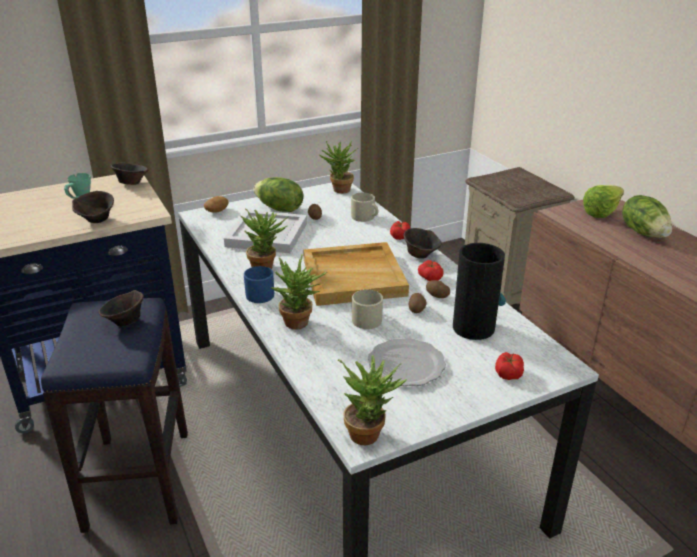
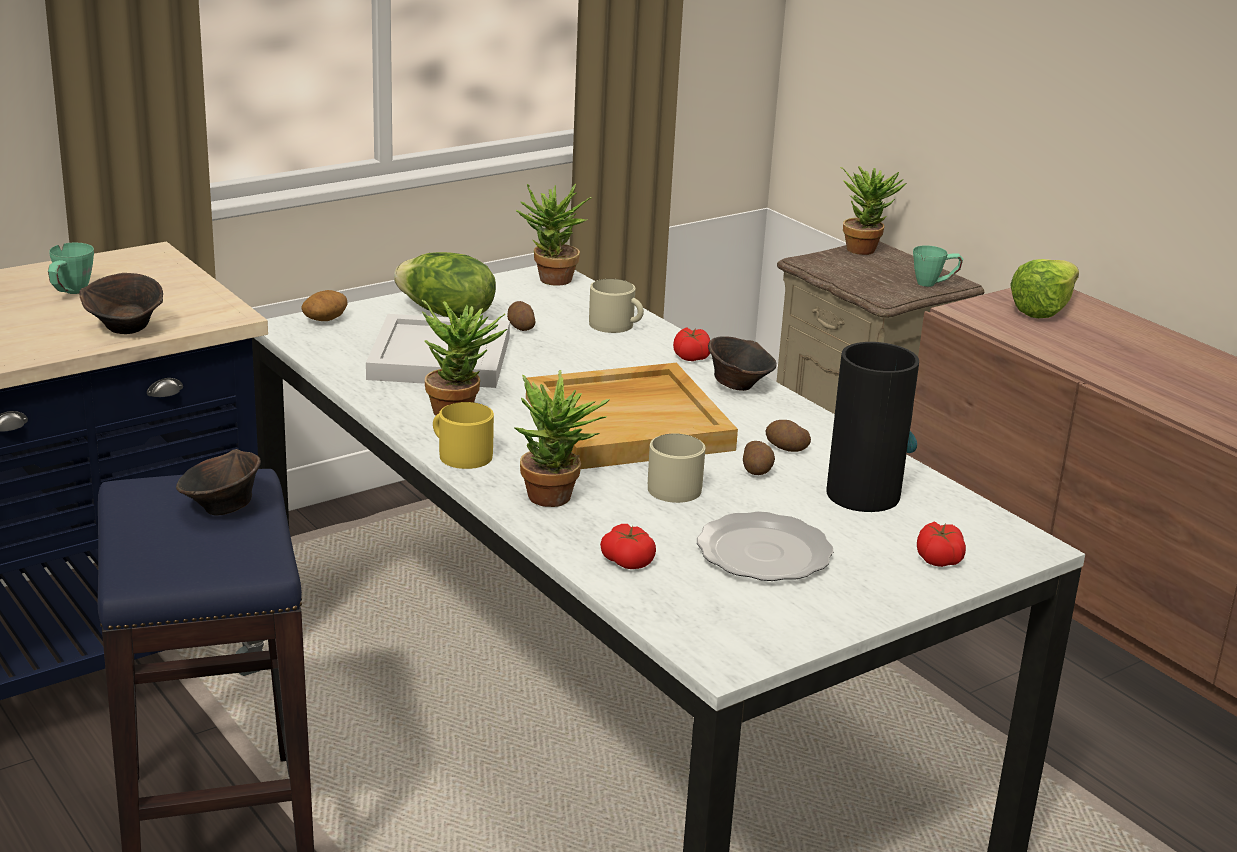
camera: 10 degrees left, 5 degrees down
(131, 183) = (161, 265): brown bowl -> none
(257, 294) = (460, 454): blue mug -> yellow mug
(369, 433) = (733, 649): potted plant -> potted plant (865, 248)
(430, 277) = (766, 420): tomato -> tomato (628, 560)
(547, 193) = (934, 284): none -> green mug
(644, 232) = (1122, 340): lettuce -> none

